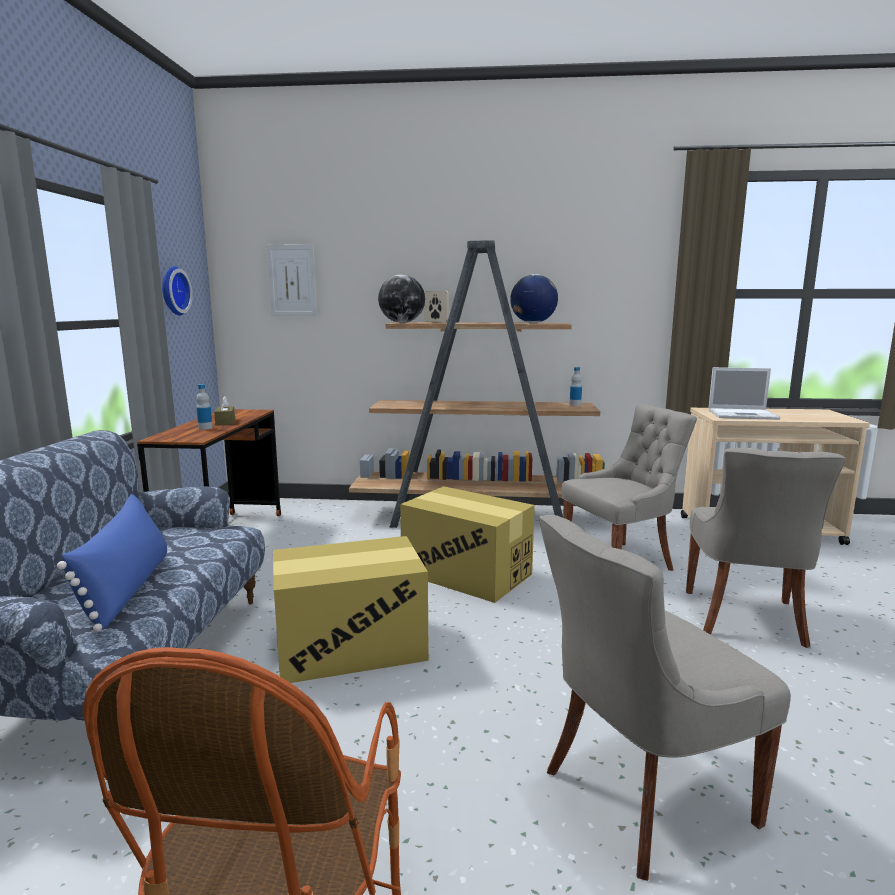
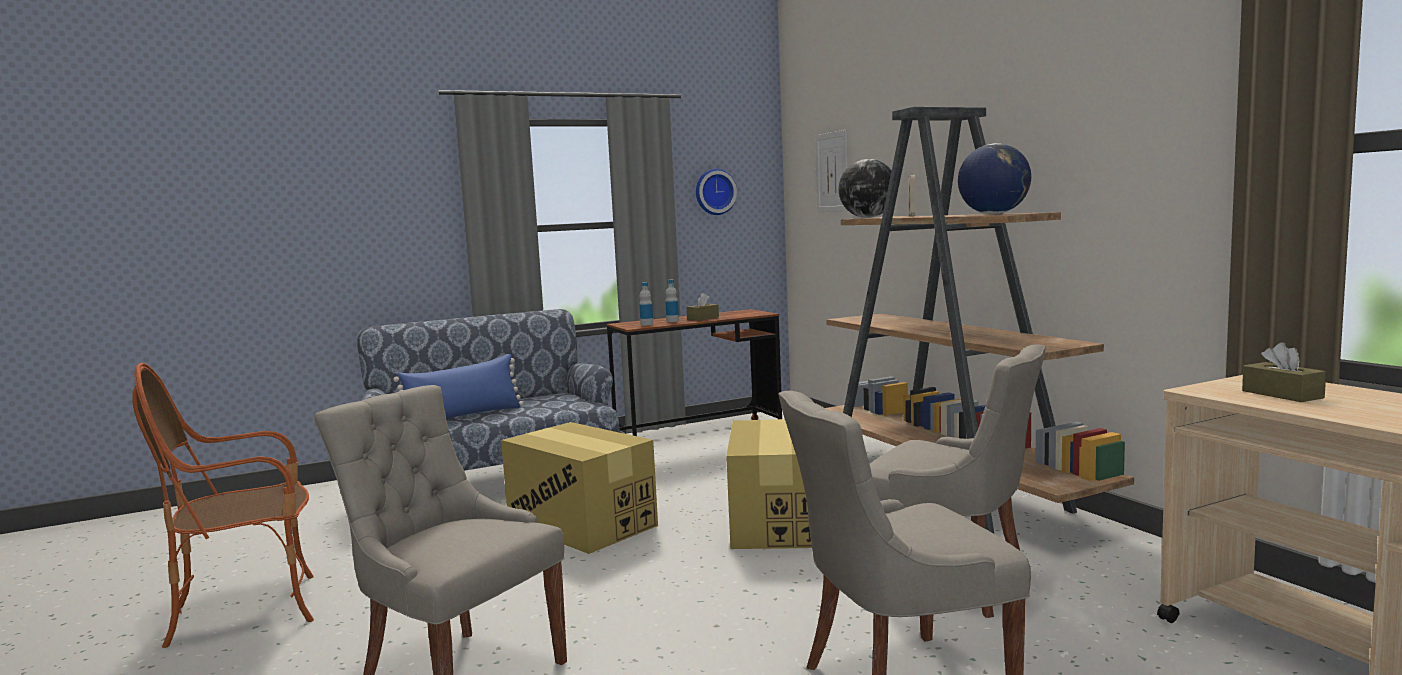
camera: 60 degrees right, 5 degrees down
(575, 404) = (1058, 342): bottle -> bottle (646, 324)
(743, 414) = (1282, 394): laptop -> brown tissue box

